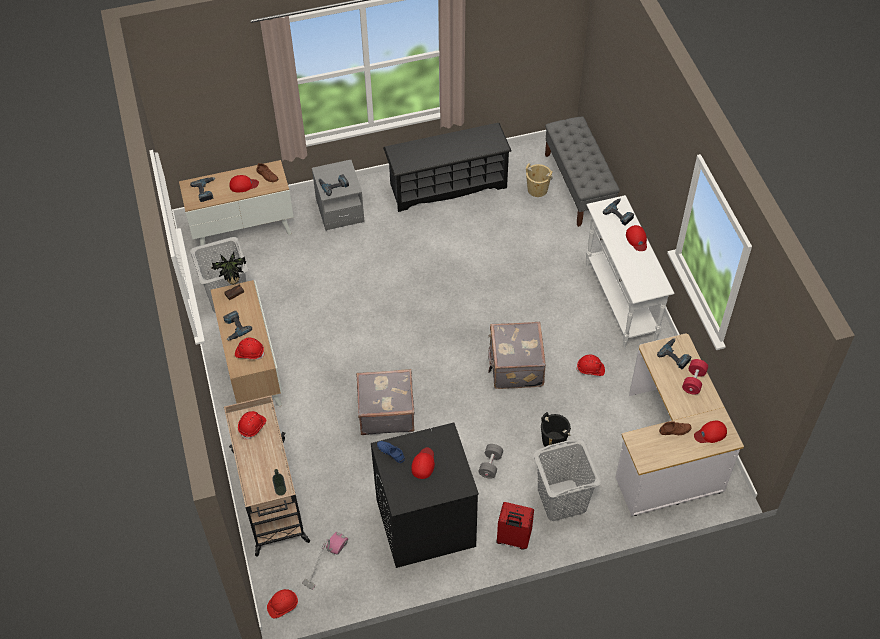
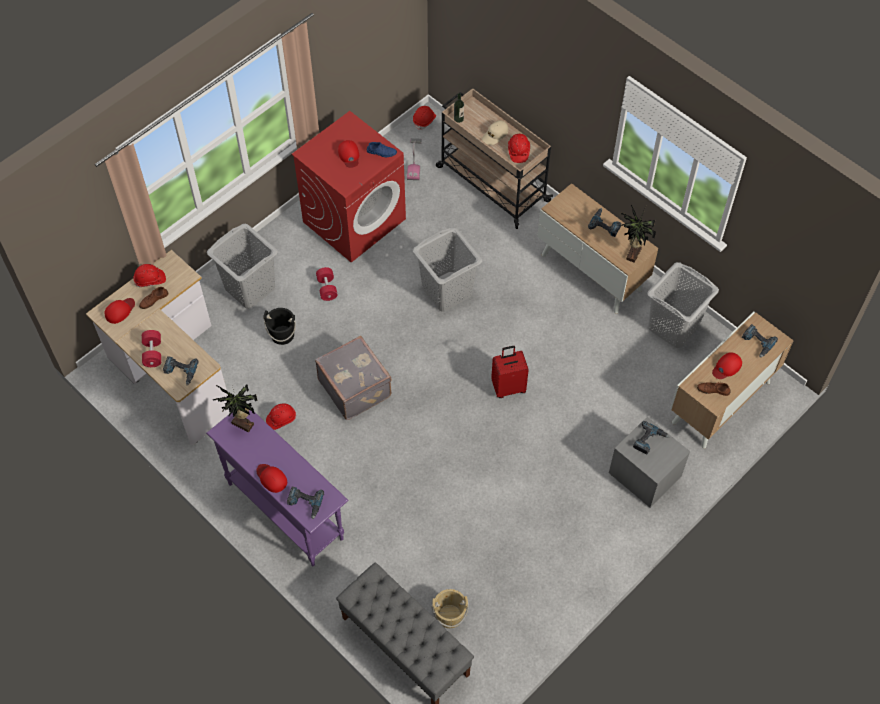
camera: 150 degrees right, 5 degrees up
(249, 353) = (573, 210): red hard hat -> red hard hat (150, 280)
(260, 455) = (495, 135): none -> beige cap
(386, 412) = (447, 291): grey suitcase -> grey laundry basket
(425, 523) = (354, 220): black washing machine -> red washing machine
(447, 186) = (553, 568): black shoe rack -> none
(490, 465) = (327, 288): grey dumbbell -> red dumbbell
(513, 539) = (275, 240): red suitcase -> red suitcase (508, 387)
(620, 301) = (285, 510): white console table -> purple console table
(642, 285) = (242, 425): none -> potted plant

